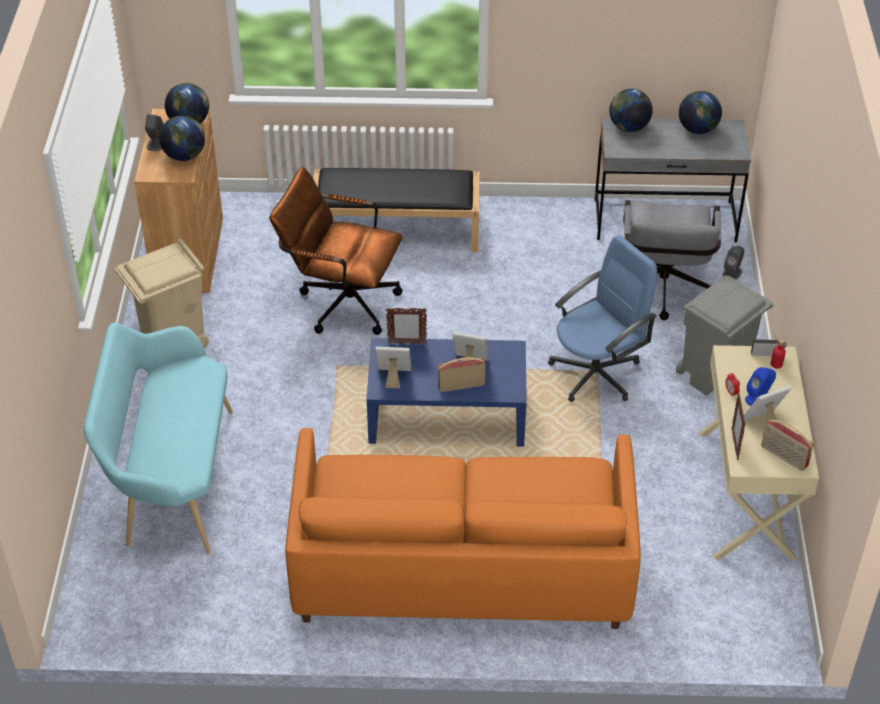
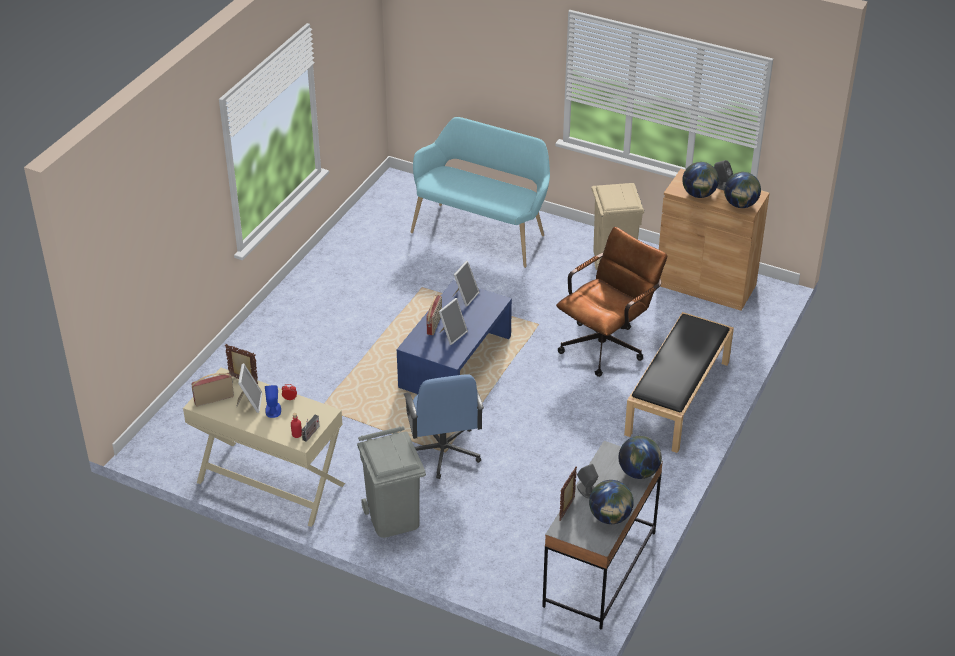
camera: 115 degrees right, 5 degrees down
(406, 343) = (494, 312): picture frame -> picture frame (567, 509)
(461, 566) = (320, 327): orange sofa -> none
(662, 292) = (508, 528): grey office chair -> none
(732, 273) = (504, 584): grey speaker -> grey speaker (587, 490)

